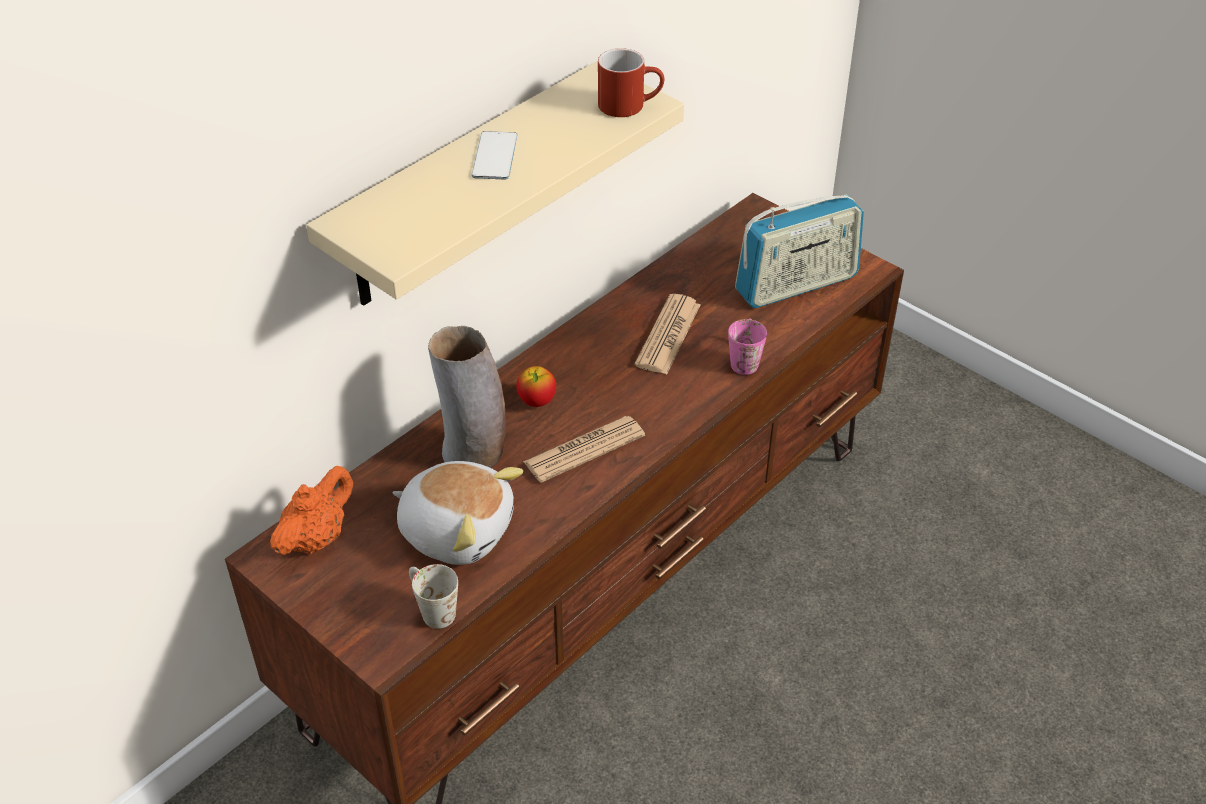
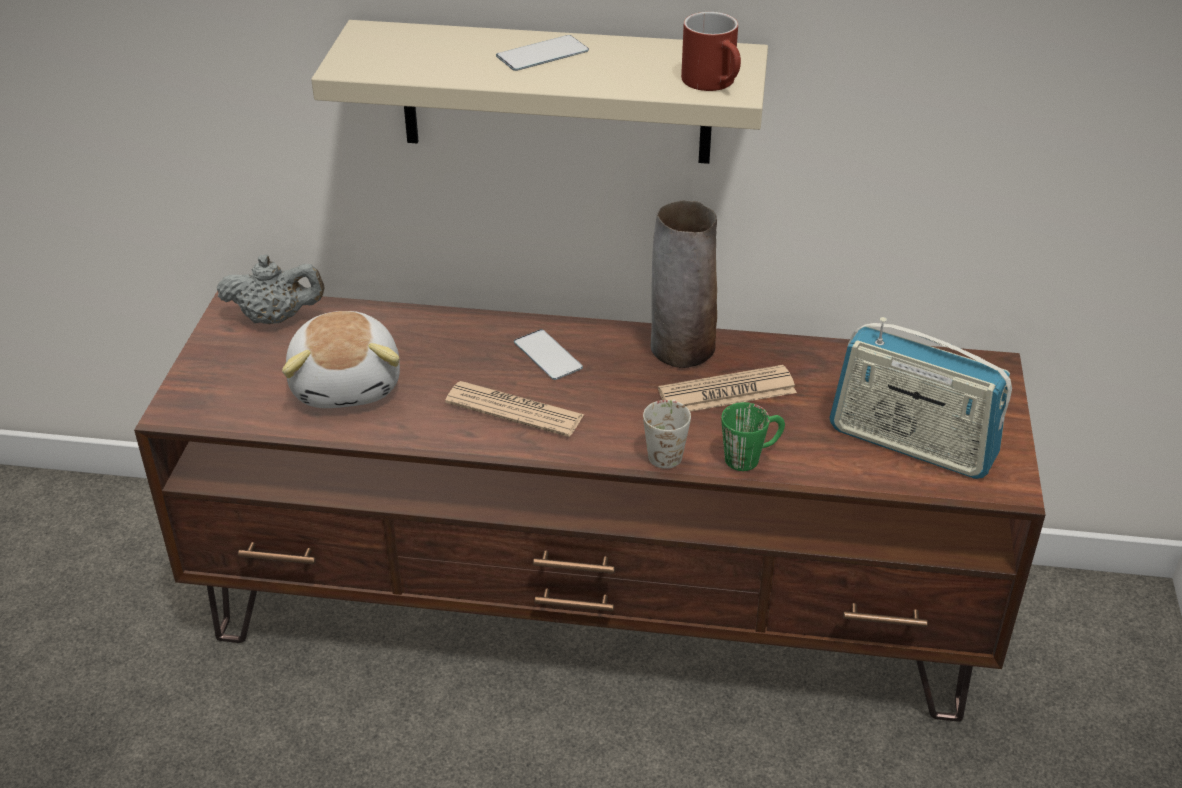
camera: 55 degrees right, 5 degrees down
(317, 538) = (276, 318): orange teapot -> grey teapot
(432, 609) = (246, 412): white mug -> white mug (666, 449)
(474, 453) = (446, 351): vase -> vase (681, 350)
(537, 401) = (547, 355): apple -> phone
(744, 359) = (751, 456): pink mug -> green mug

